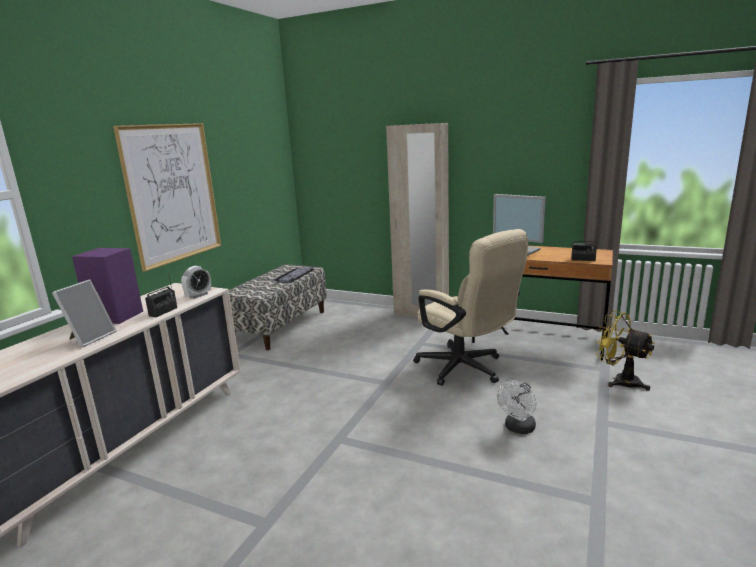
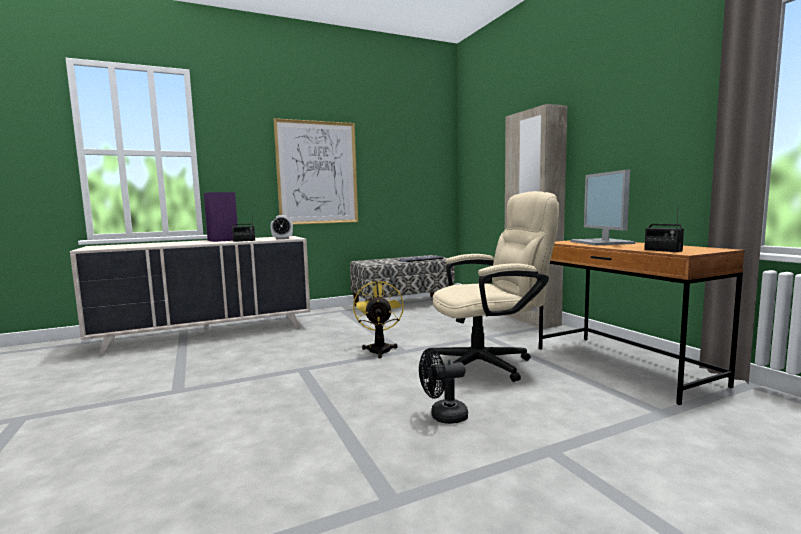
camera: 40 degrees right, 10 degrees down
(90, 338) = (186, 243): picture frame -> none
(466, 369) = (489, 364): beige office chair -> beige office chair turned 105 degrees counterclockwise
(518, 429) = (443, 417): white fan -> black fan
(620, 380) = (664, 429): yellow fan -> yellow fan (379, 349)

